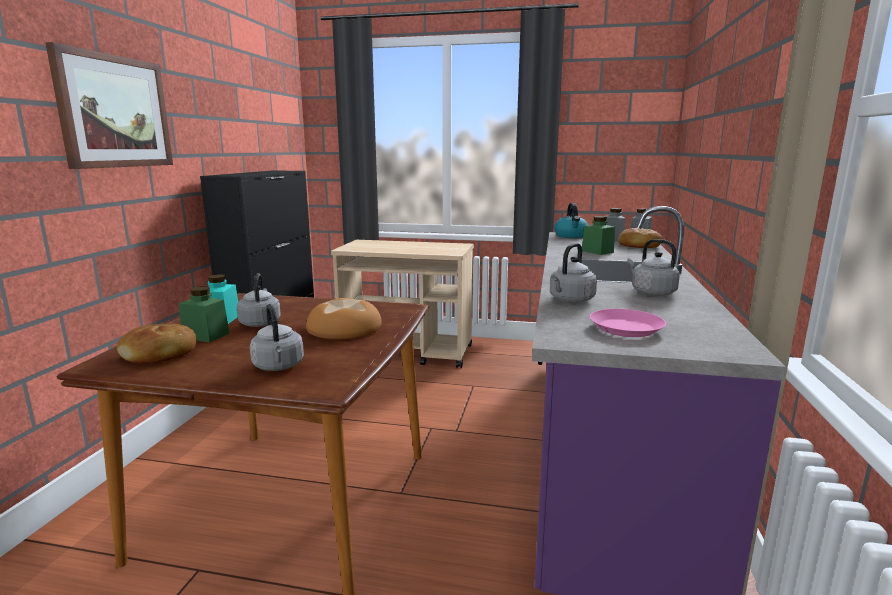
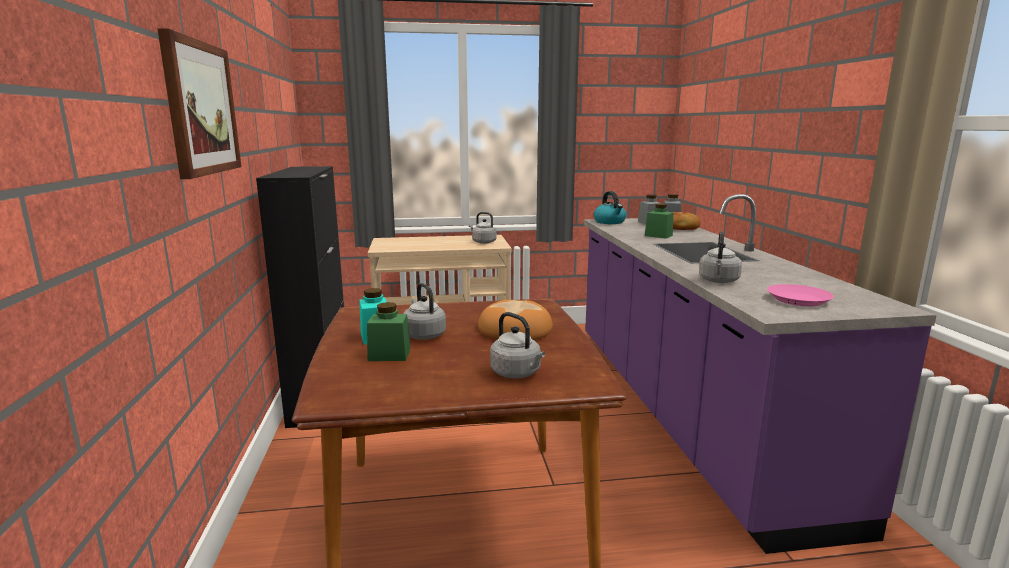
camera: 20 degrees left, 0 degrees up
(160, 354) = (375, 380): bread -> none
(651, 292) = (762, 268): grey kettle -> grey kettle (483, 242)

